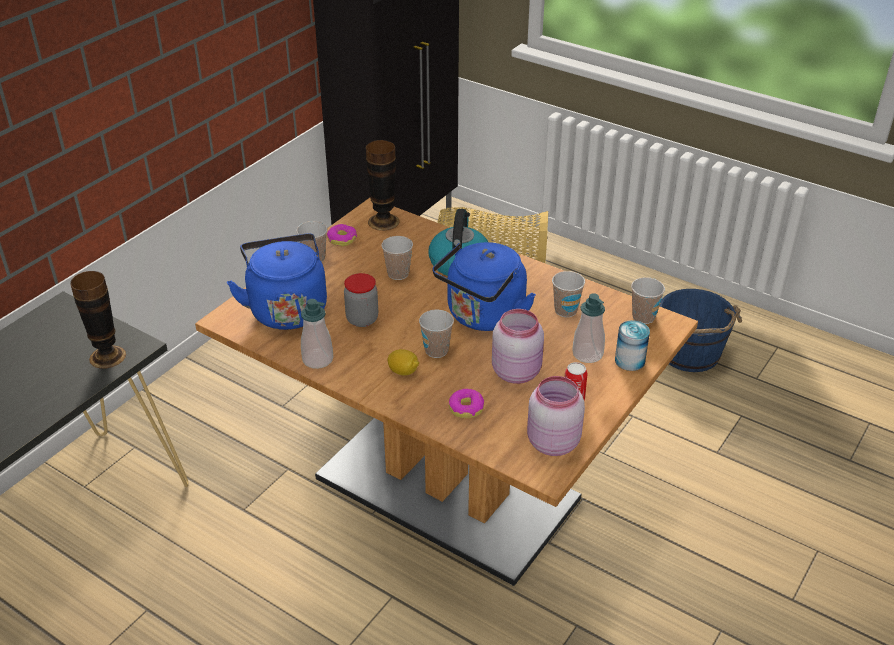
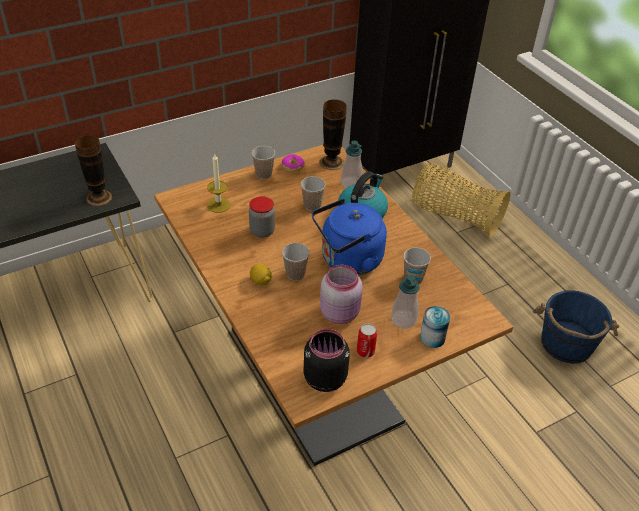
camera: 25 degrees right, 5 degrees up
(287, 308) = (218, 205): blue kettle -> candle
(317, 359) = (211, 250): soap dispenser -> soap dispenser (351, 183)
(466, 408) = (283, 326): donut -> none
(551, 442) = (324, 378): pink jar -> black jar
(643, 317) = (470, 307): cup -> none

